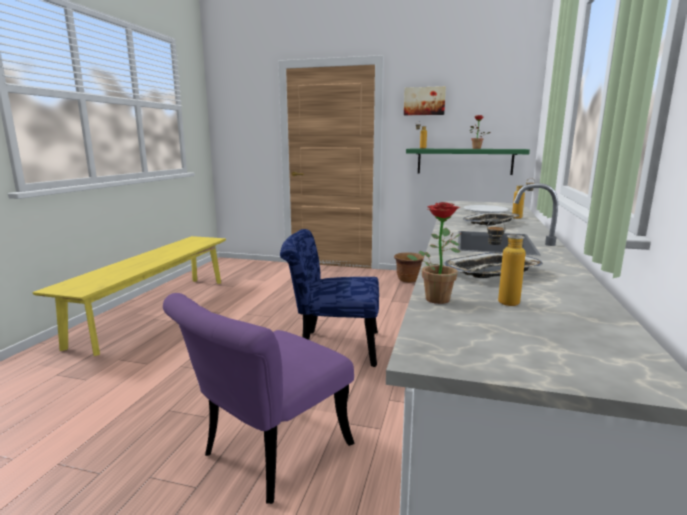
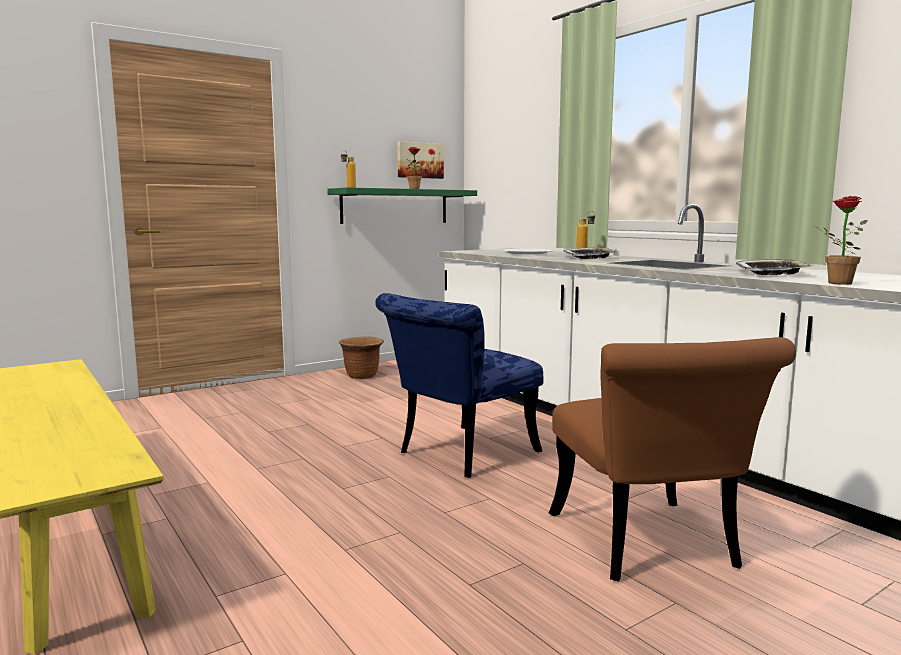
camera: 50 degrees left, 5 degrees down
(267, 454) = (649, 548): purple chair -> brown chair
(424, 101) = (342, 123): picture -> picture (419, 160)
(499, 301) = (854, 279): bottle -> none

